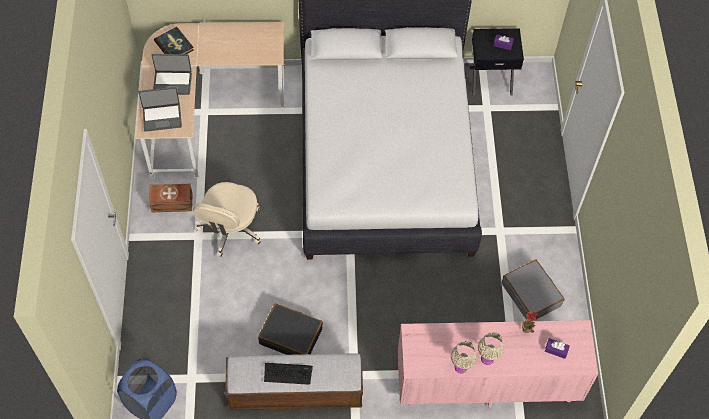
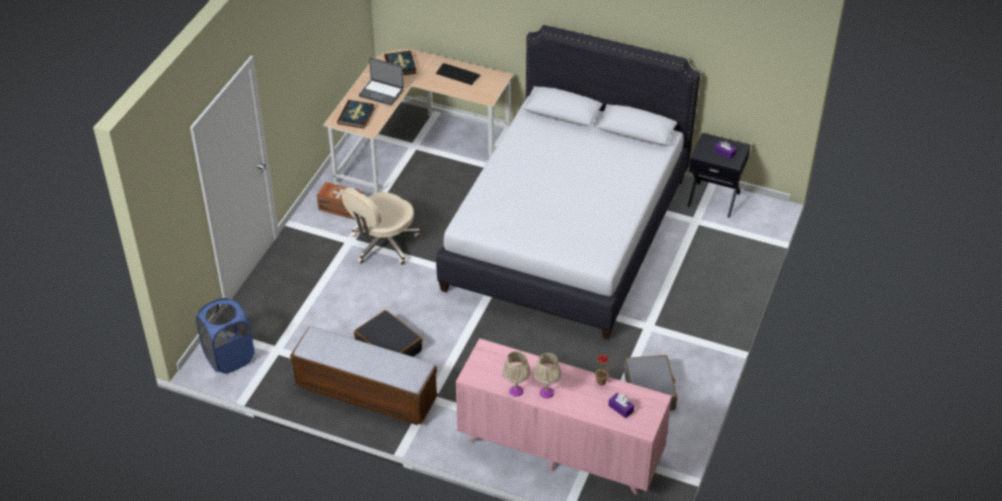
camera: 25 degrees right, 15 degrees down
(162, 117) = (356, 116): laptop -> book
(288, 373) = (356, 356): keyboard -> keyboard (457, 74)

